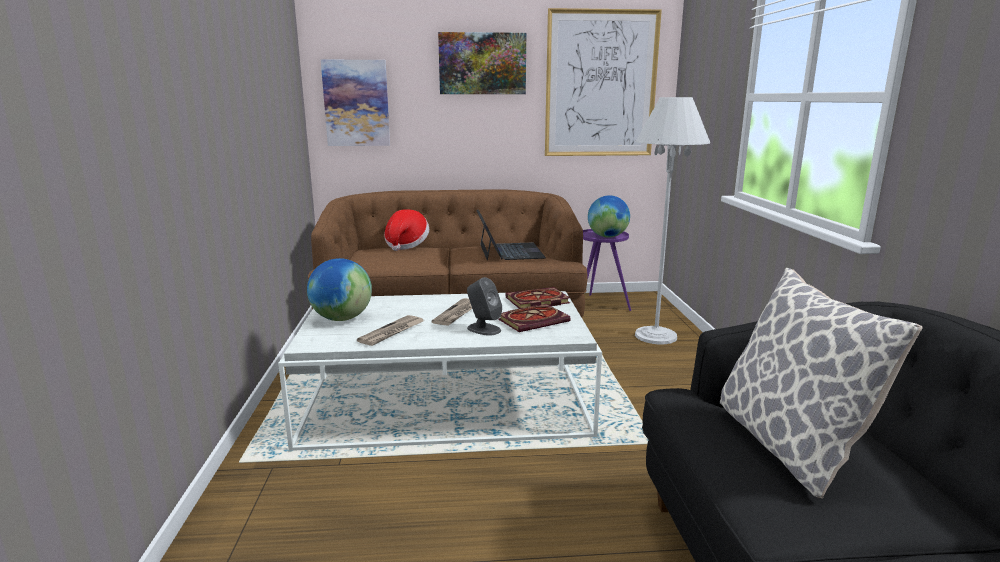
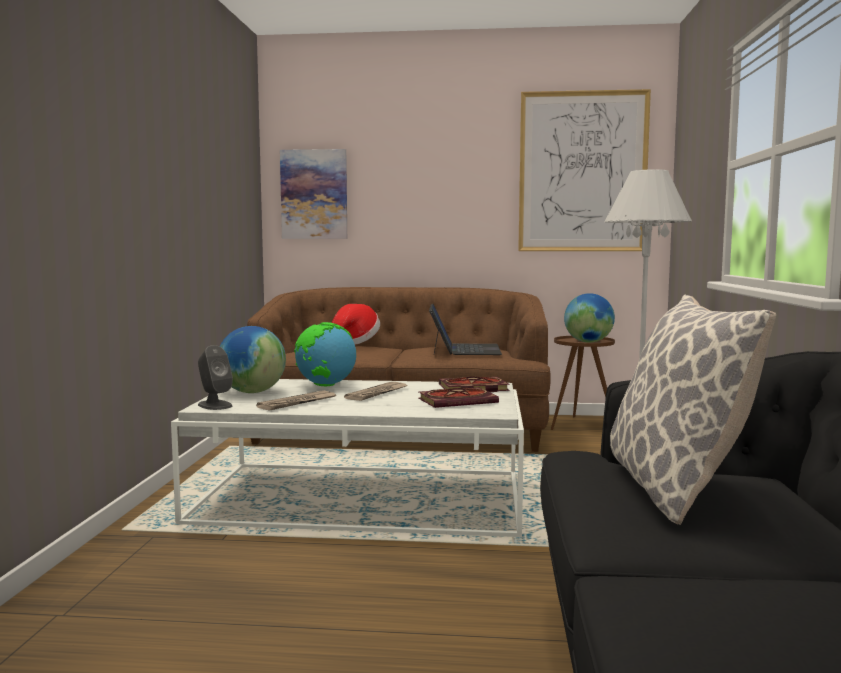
camera: 10 degrees right, 10 degrees down
(405, 305) = (325, 385): none -> globe
(482, 63) = (449, 151): picture -> none
(483, 329) = (397, 404): grey speaker -> grey speaker (215, 405)
(599, 304) = (581, 425): purple side table -> brown side table

